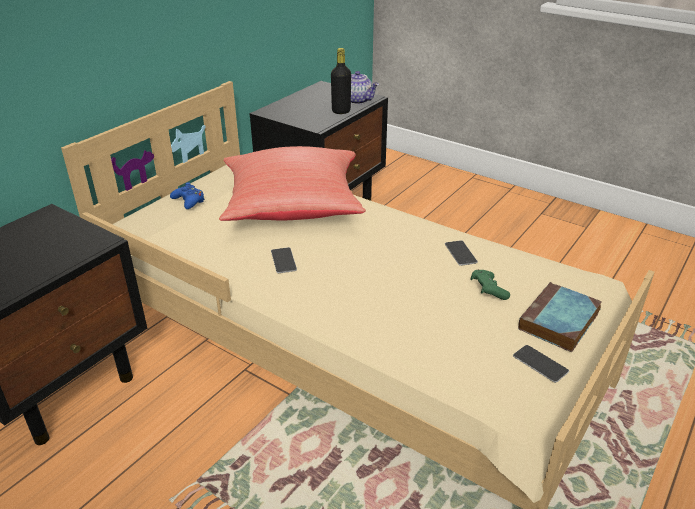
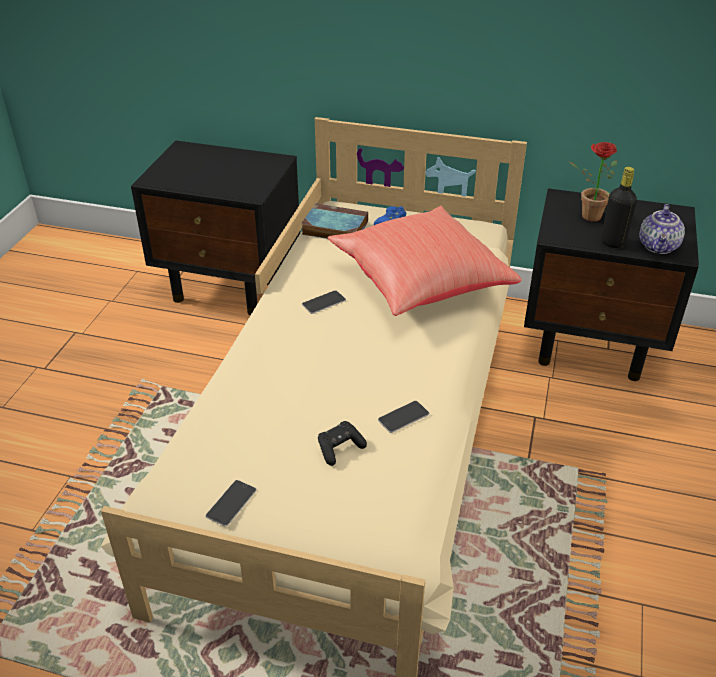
camera: 70 degrees right, 5 degrees up
(301, 110) = (587, 216): none -> potted plant
(487, 291) = (340, 448): green game controller -> black game controller
(558, 322) = (306, 513): book -> book (333, 228)

